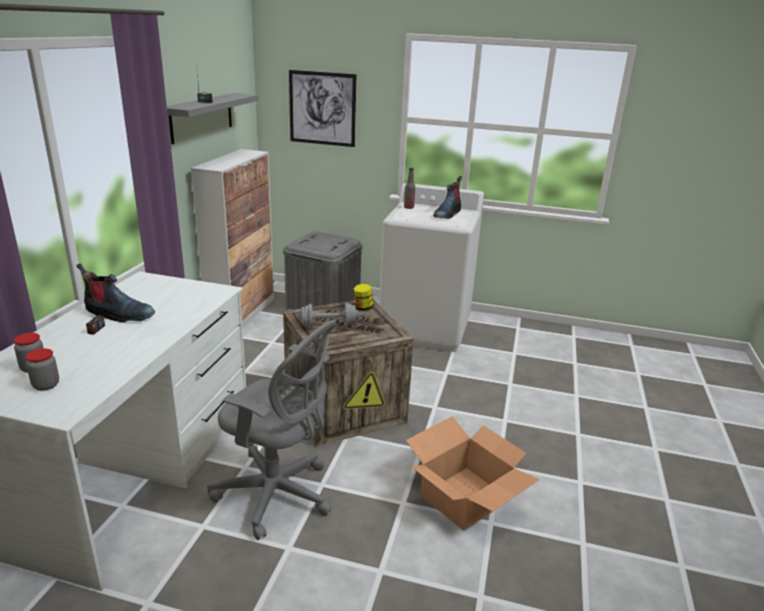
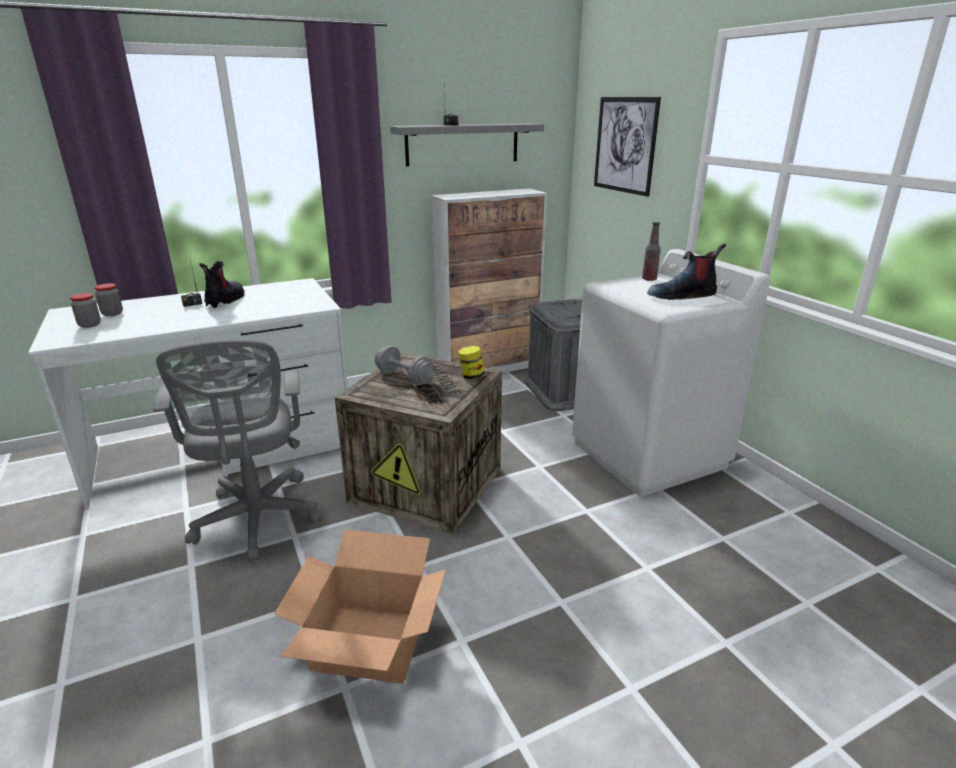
camera: 50 degrees right, 0 degrees up
(118, 314) = (226, 300): boot -> boot turned 150 degrees counterclockwise

